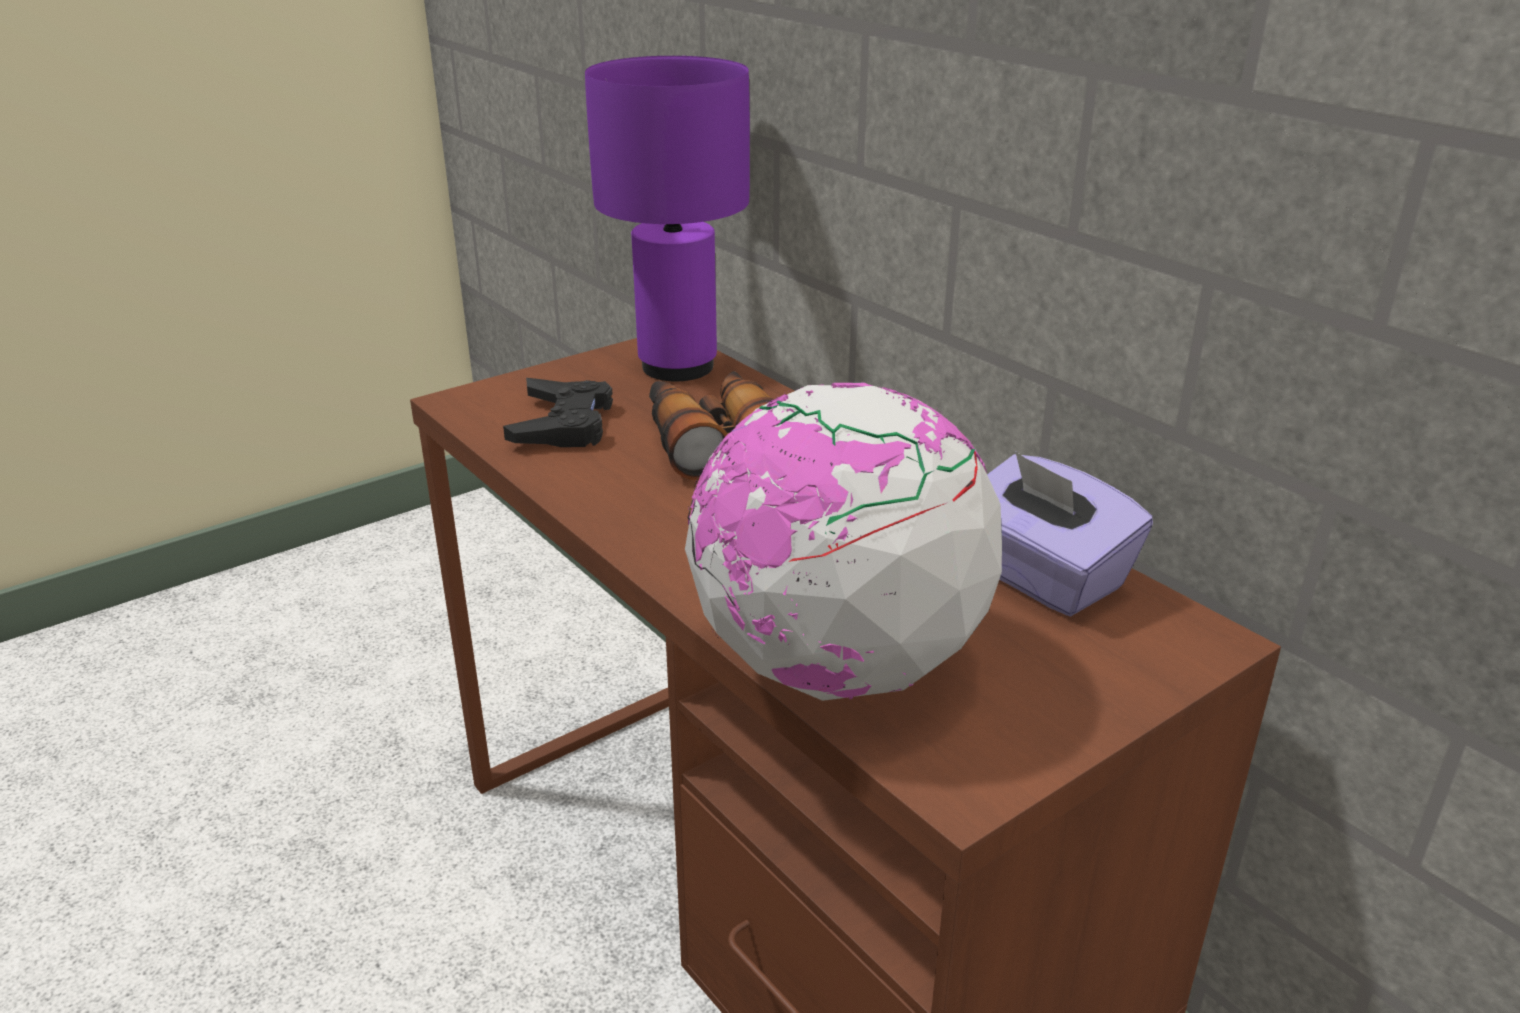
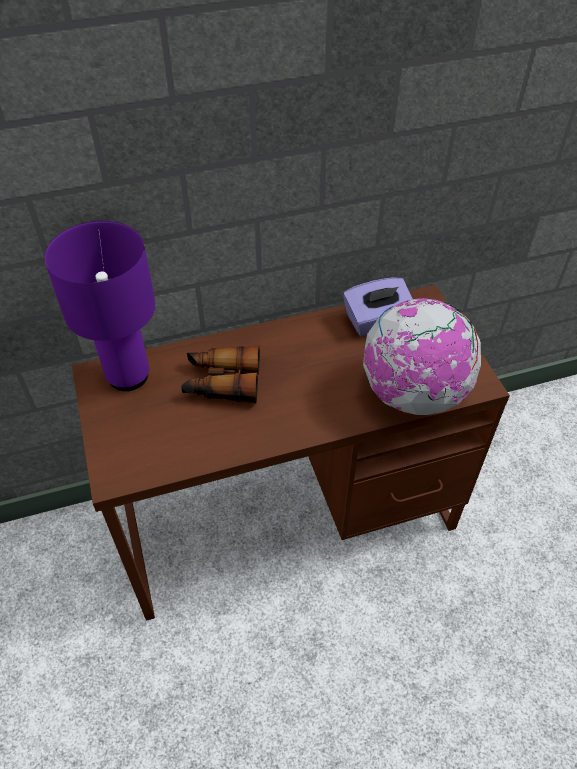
camera: 70 degrees left, 20 degrees up
(563, 424) = (170, 437): black game controller -> none

